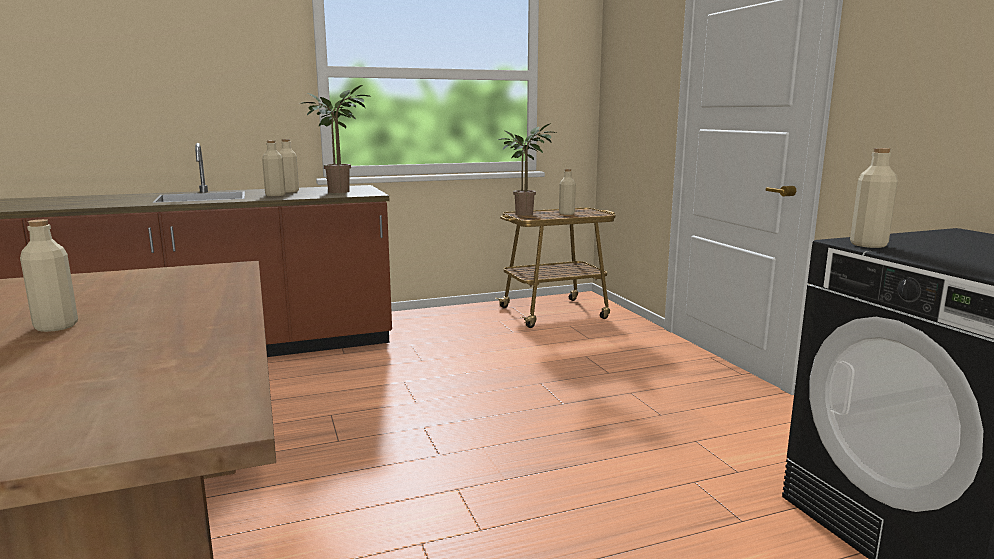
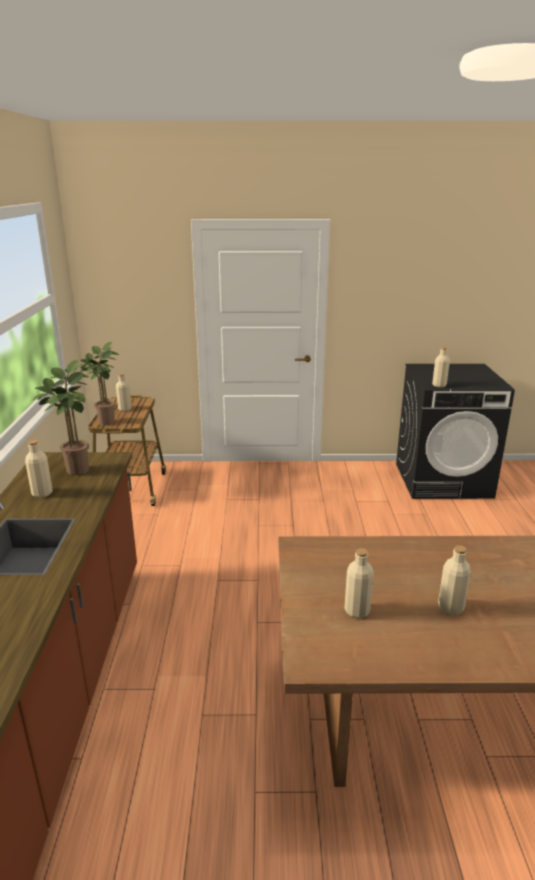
camera: 70 degrees left, 10 degrees up
(275, 195) = (67, 501): beige bottle -> beige bottle (357, 611)

